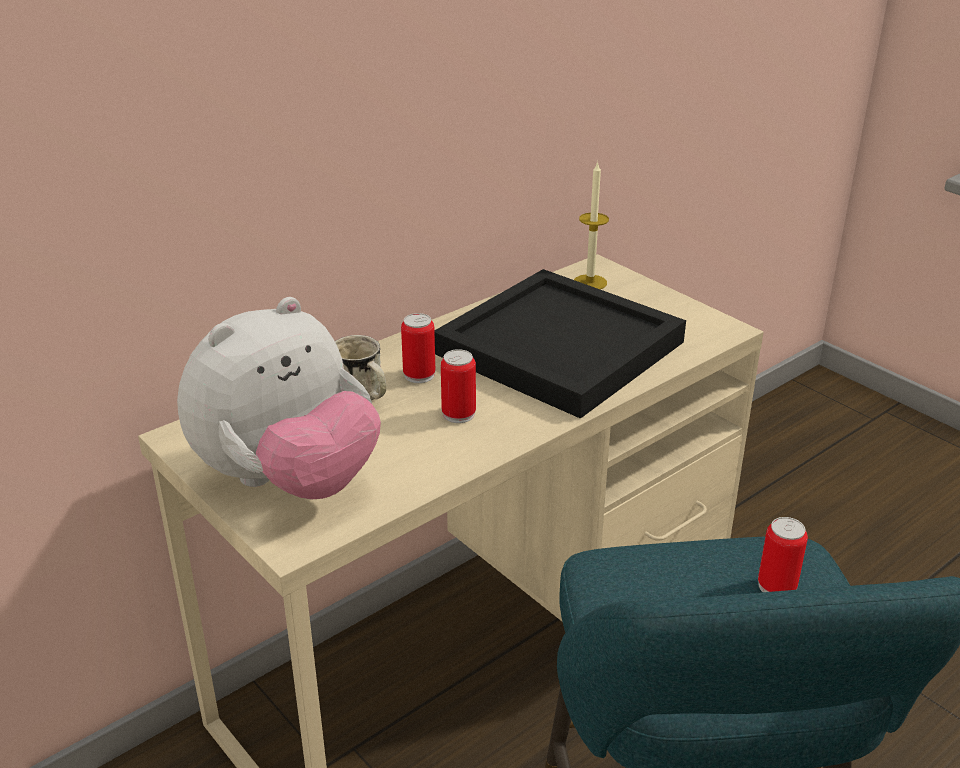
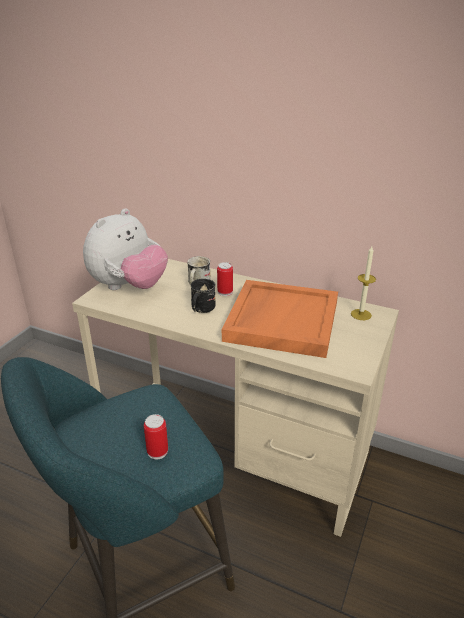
camera: 65 degrees right, 0 degrees up
(288, 481) = (129, 287): plush toy -> plush toy turned 75 degrees counterclockwise
(458, 414) = (201, 309): can -> black mug
(557, 348) = (281, 320): black tray -> orange tray

